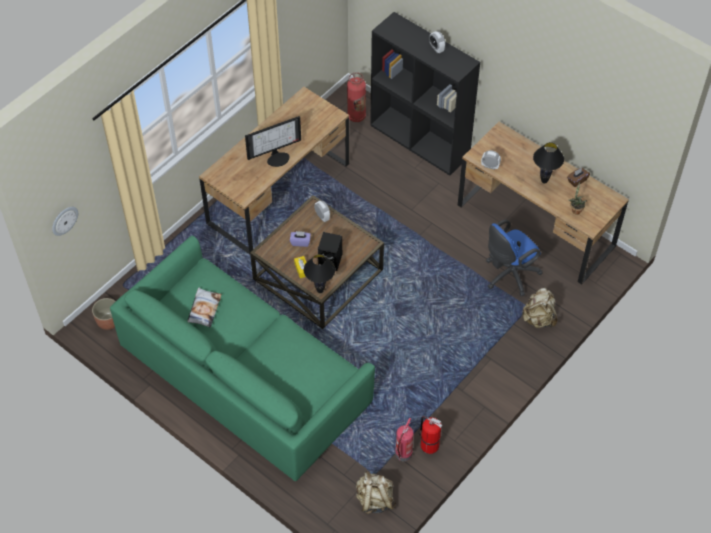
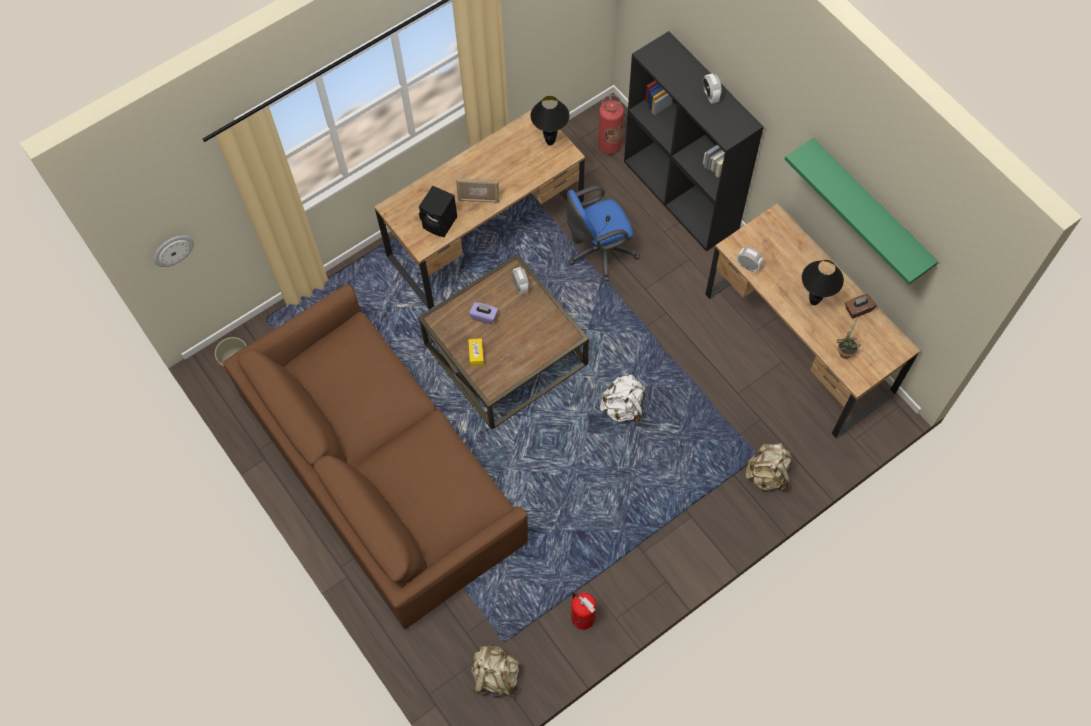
camera: 15 degrees right, 10 degrees up
(204, 309) = (341, 385): pillow -> none
(244, 372) = (382, 468): green sofa -> brown sofa
(277, 157) = (478, 199): monitor -> picture frame
(320, 290) = (491, 389): black table lamp -> black table lamp (550, 142)
(331, 261) = (515, 351): black speaker -> black speaker (441, 223)
(403, 454) = (547, 622): fire extinguisher -> none
(418, 294) = (623, 407): none -> white backpack
(508, 275) = (745, 406): blue office chair -> blue office chair (598, 252)
(572, 97) = (870, 207): none -> green shelf

